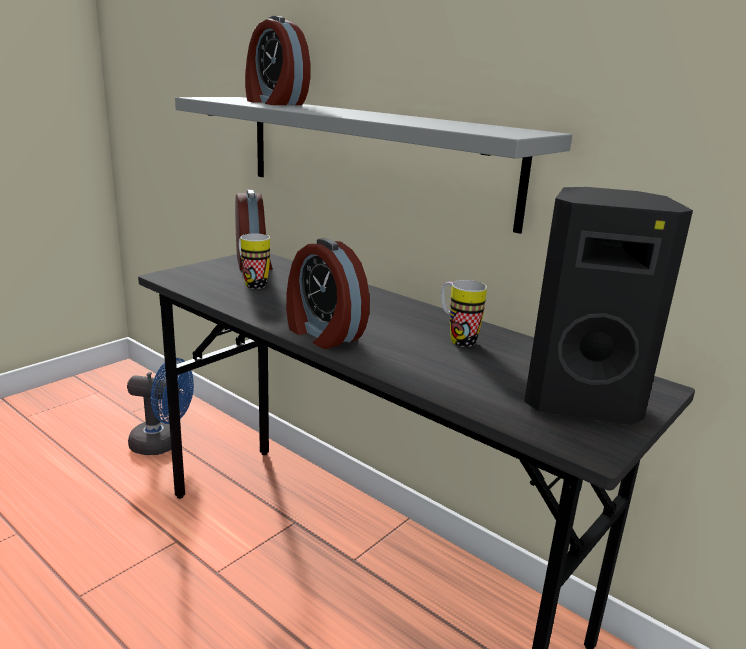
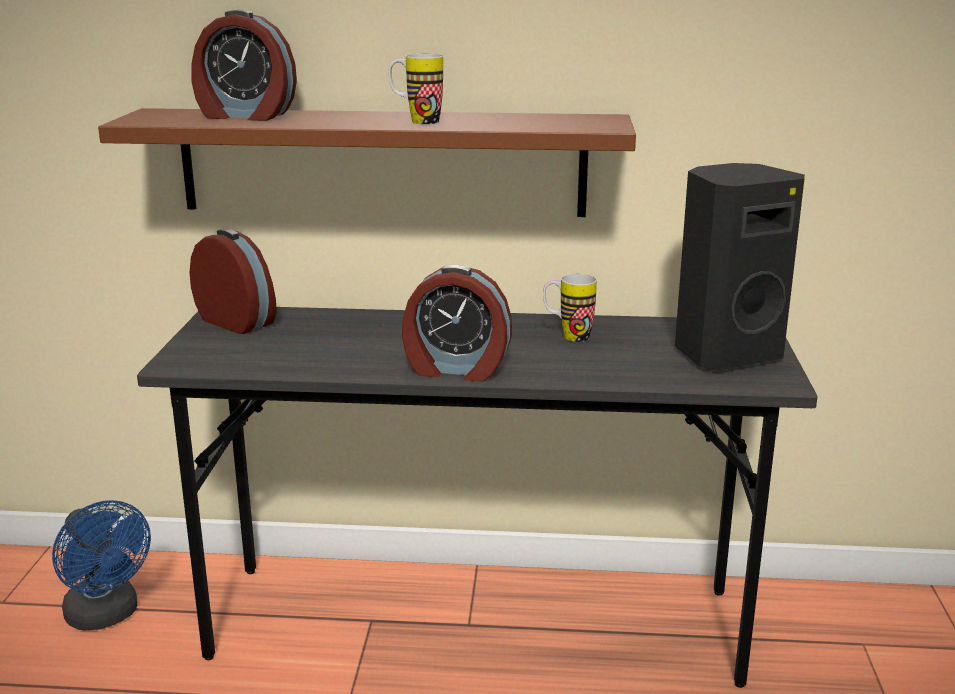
camera: 35 degrees left, 0 degrees up
(163, 444) = (107, 616): blue fan -> blue fan turned 75 degrees clockwise
(252, 283) = (286, 344): mug -> mug (416, 121)
(372, 157) = (382, 162): grey shelf -> brown shelf

